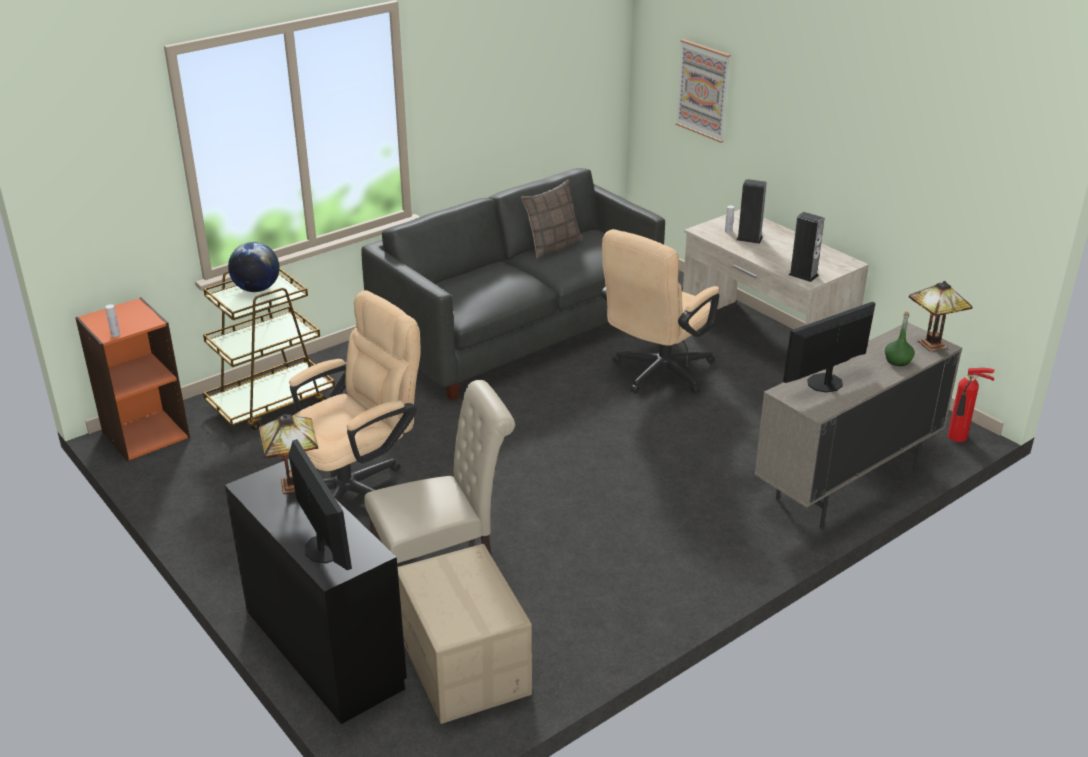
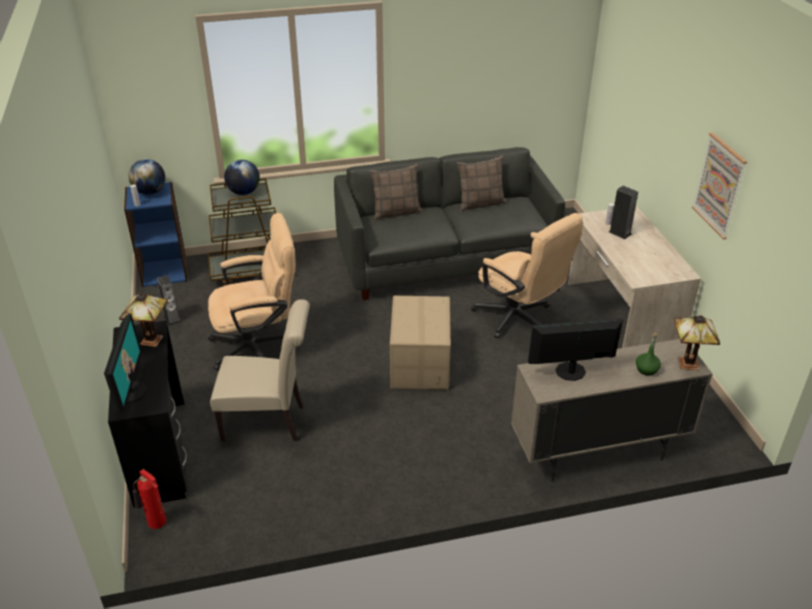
camera: 25 degrees right, 5 degrees up
(120, 316) = (150, 192): none -> globe
(145, 434) = (164, 271): orange bookcase -> blue bookcase
(458, 276) = (396, 212): none -> pillow
(466, 665) = (233, 496): cardboard box -> cardboard box (420, 363)
(656, 375) = (519, 320): beige office chair -> beige office chair turned 105 degrees counterclockwise
(703, 90) = (627, 105): picture -> picture (719, 185)
(803, 275) = (637, 274): speaker -> speaker (172, 319)
(958, 438) = (722, 442): fire extinguisher -> fire extinguisher (156, 524)

